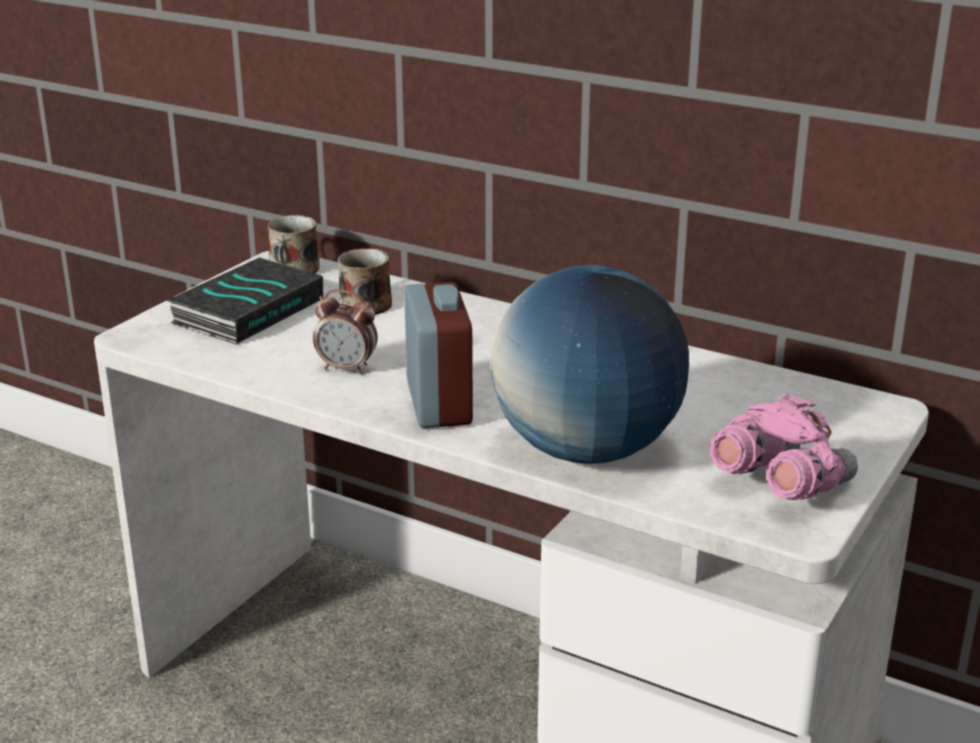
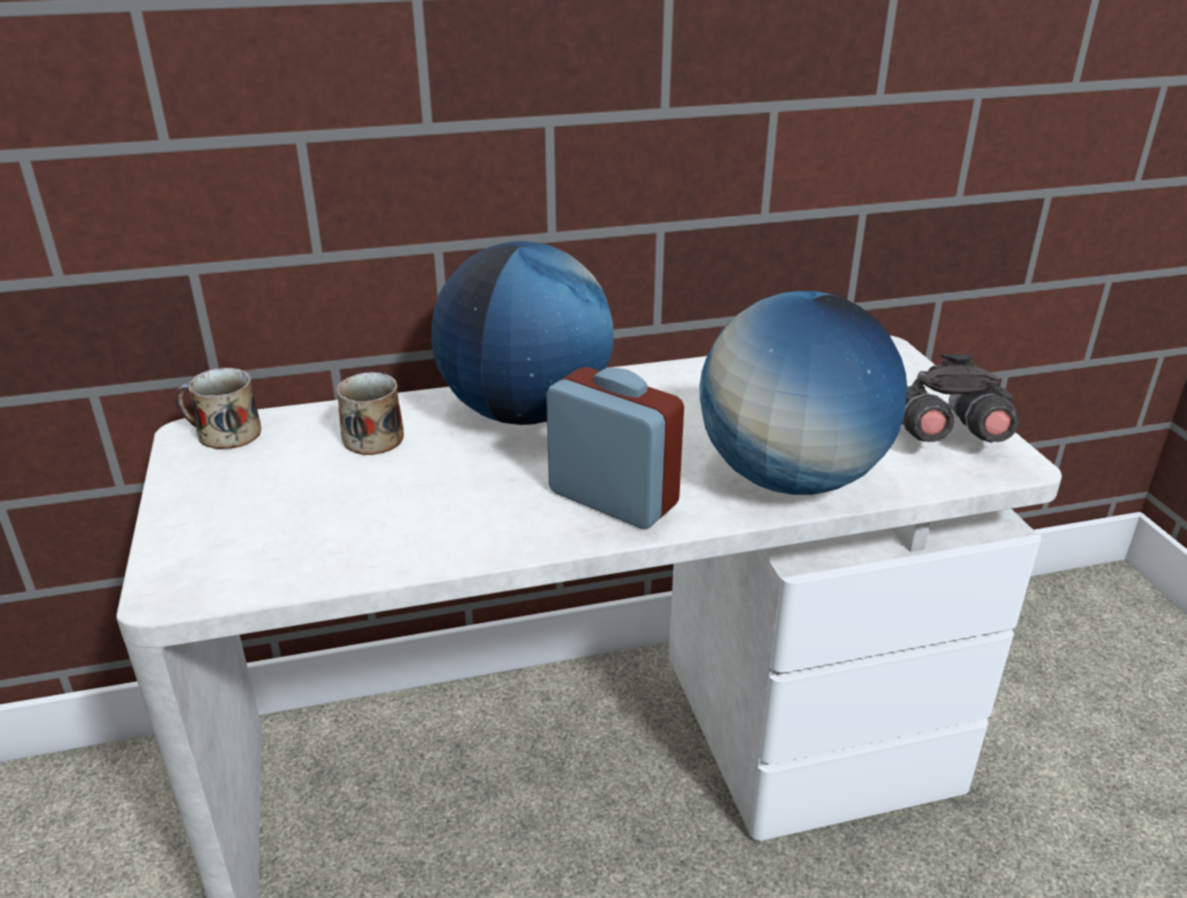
camera: 45 degrees left, 5 degrees up
(247, 310) = (258, 498): book -> none
(347, 368) = (473, 508): alarm clock -> none
(487, 330) = (526, 413): none -> globe
(779, 485) = (943, 436): pink binoculars -> grey binoculars

